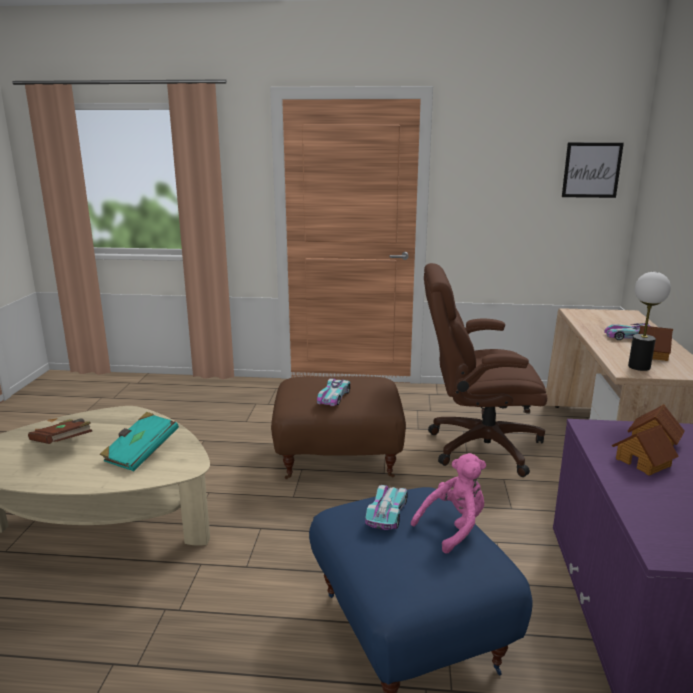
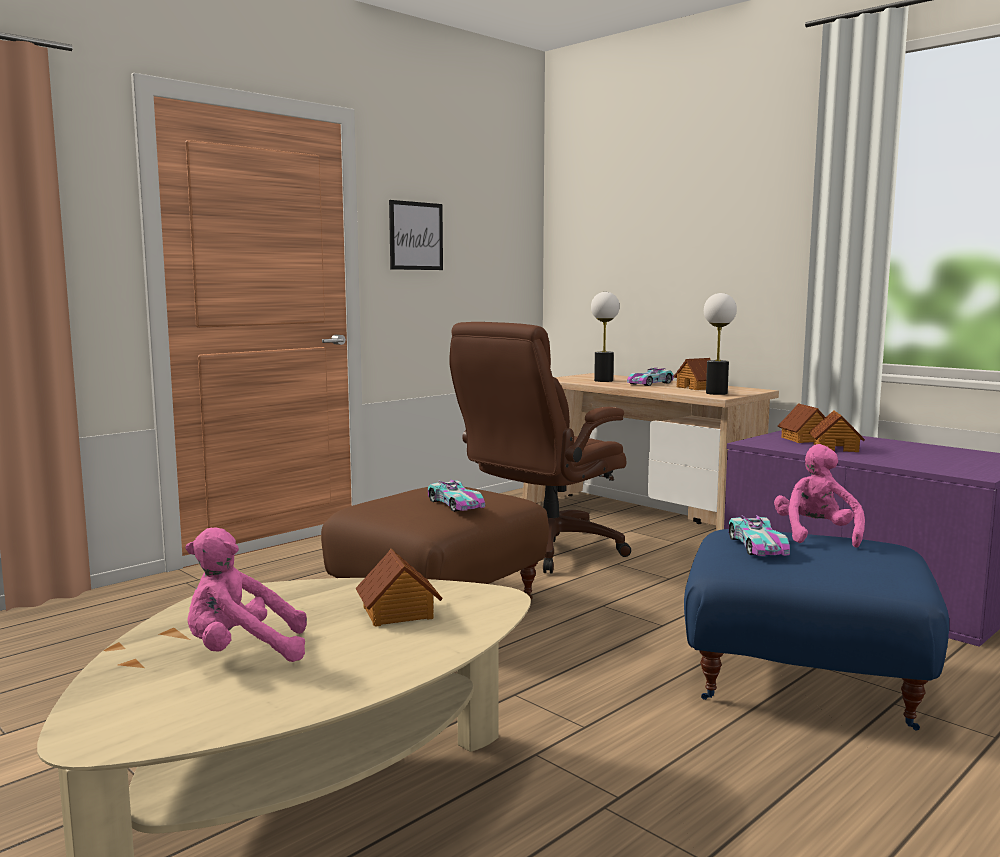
camera: 50 degrees left, 10 degrees down
(63, 444) = (242, 653): brown book -> pink plush toy
(141, 453) = (398, 613): turquoise book -> toy house
(387, 512) = (758, 546): toy car -> toy car turned 150 degrees counterclockwise
(591, 170) = (508, 228): picture -> picture (416, 236)
(604, 323) = (603, 380): none -> table lamp

